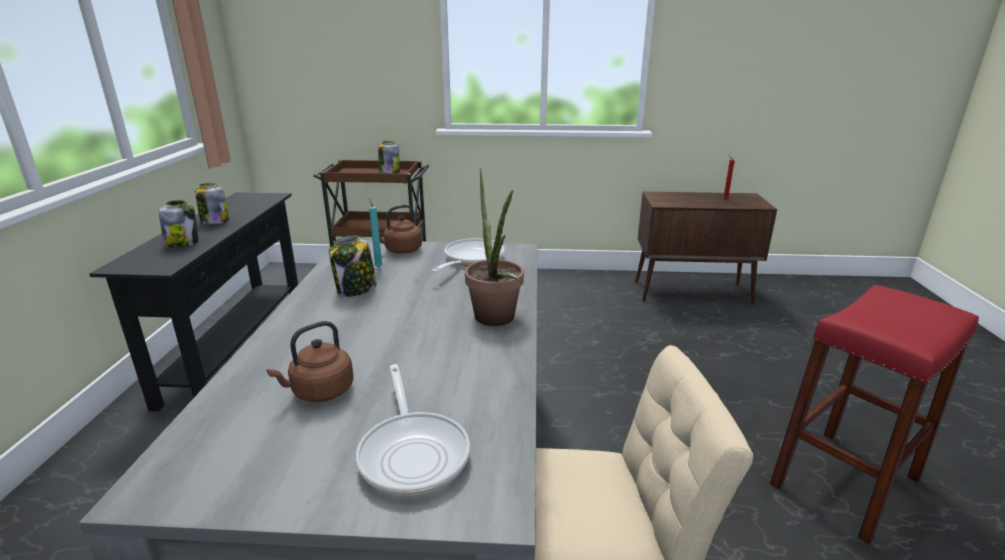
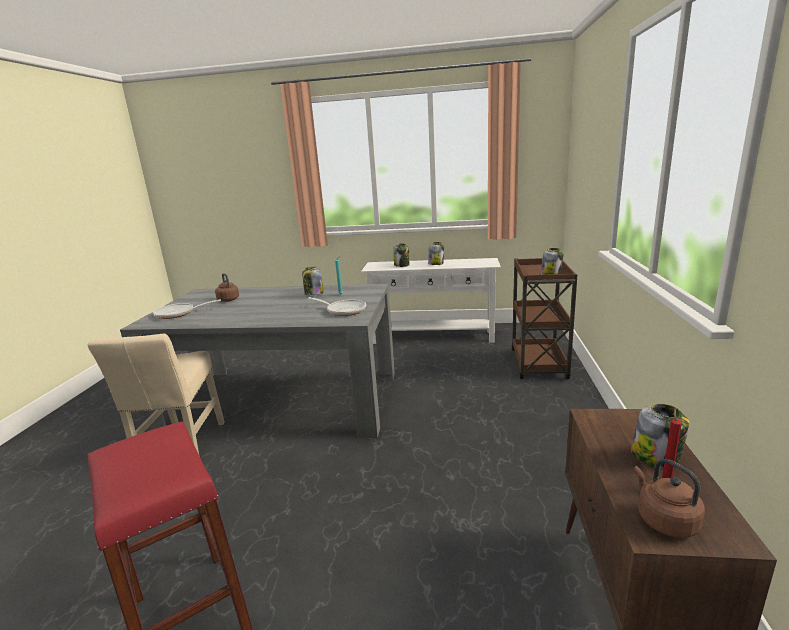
camera: 95 degrees right, 5 degrees down
(236, 348) = (433, 337): black console table -> white console table
(401, 250) = (365, 295): brown kettle -> brown kettle (664, 520)
(496, 321) = (258, 319): potted plant -> none
(697, 197) = (656, 457): none -> jar

